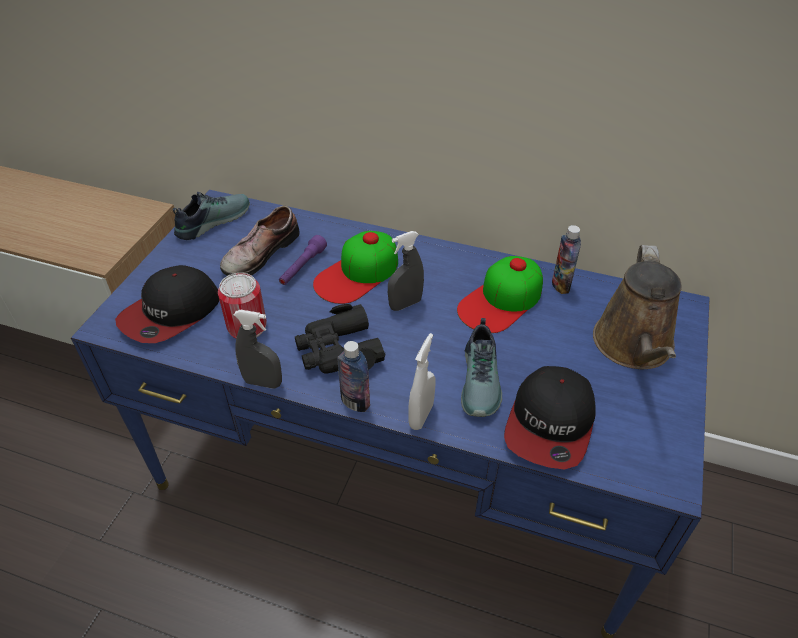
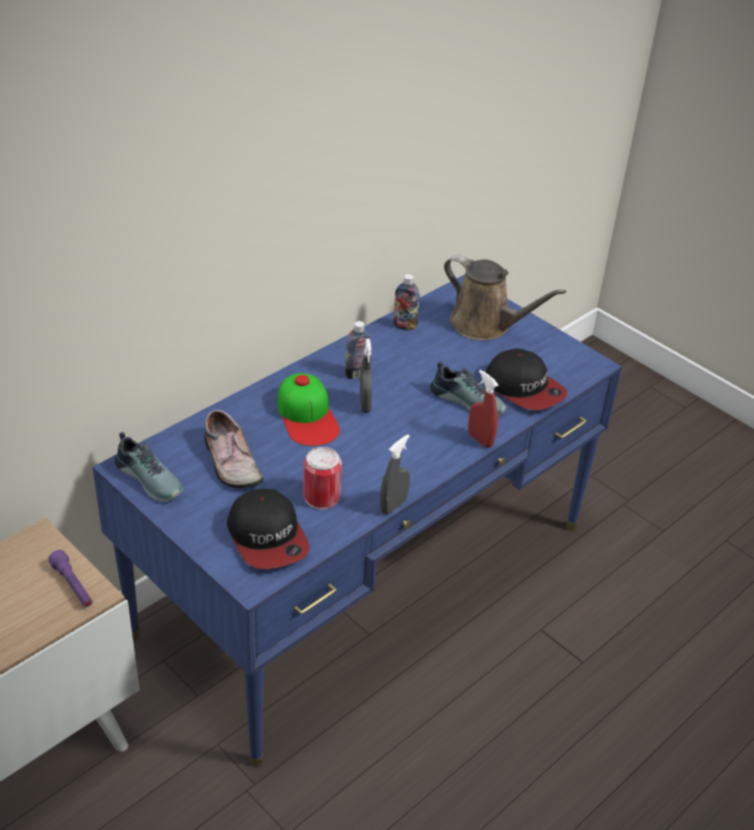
camera: 65 degrees left, 5 degrees down
(212, 221) = (150, 478): shoe -> shoe turned 150 degrees clockwise
(302, 267) = (272, 443): purple flashlight -> purple flashlight (73, 585)
(338, 350) = (388, 456): black binoculars -> none
(355, 402) = (446, 465): bottle -> bottle (356, 374)
(421, 416) = (480, 440): white spray bottle -> red spray bottle
(501, 300) = (398, 359): cap -> none

